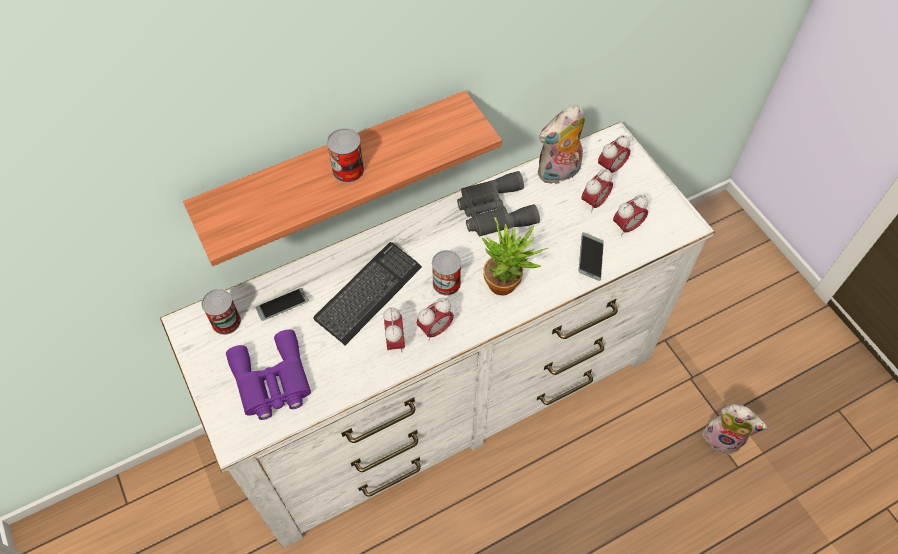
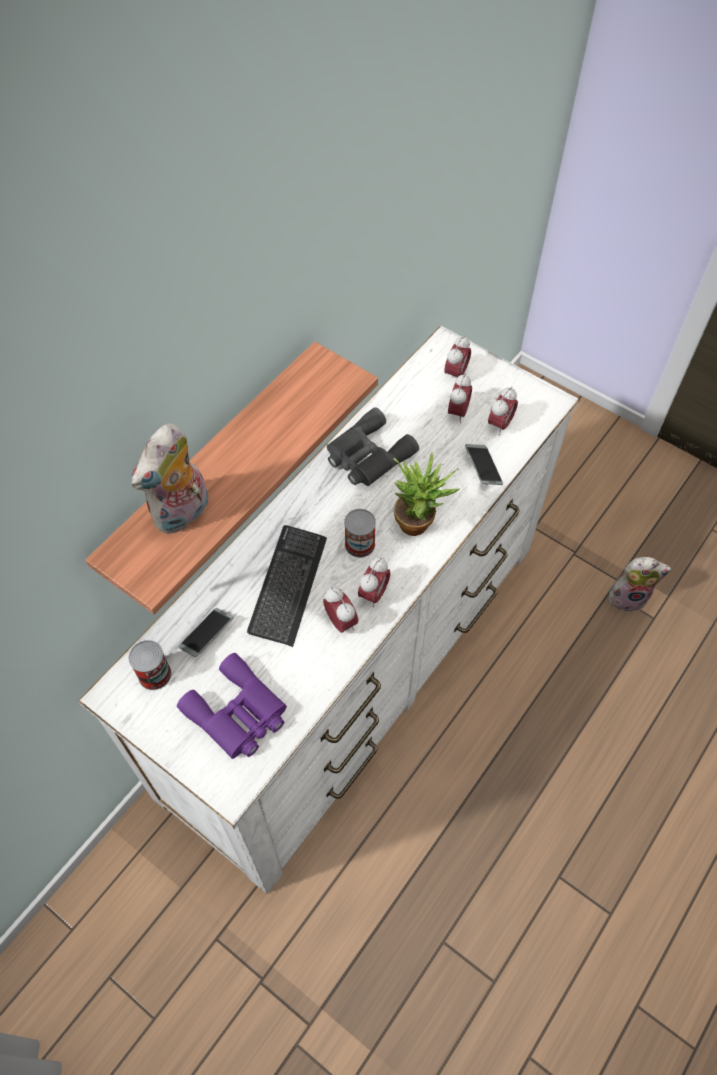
camera: 25 degrees left, 0 degrees up
(348, 170) = (243, 462): can -> none
(558, 173) = (409, 397): plush toy -> plush toy (183, 514)

